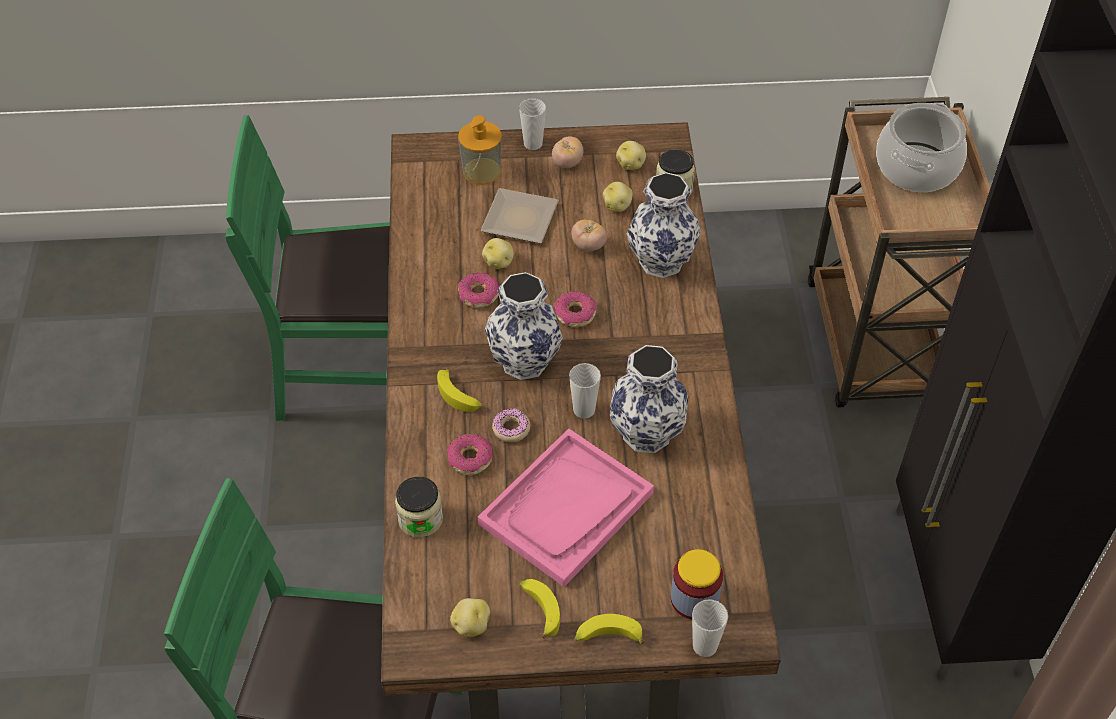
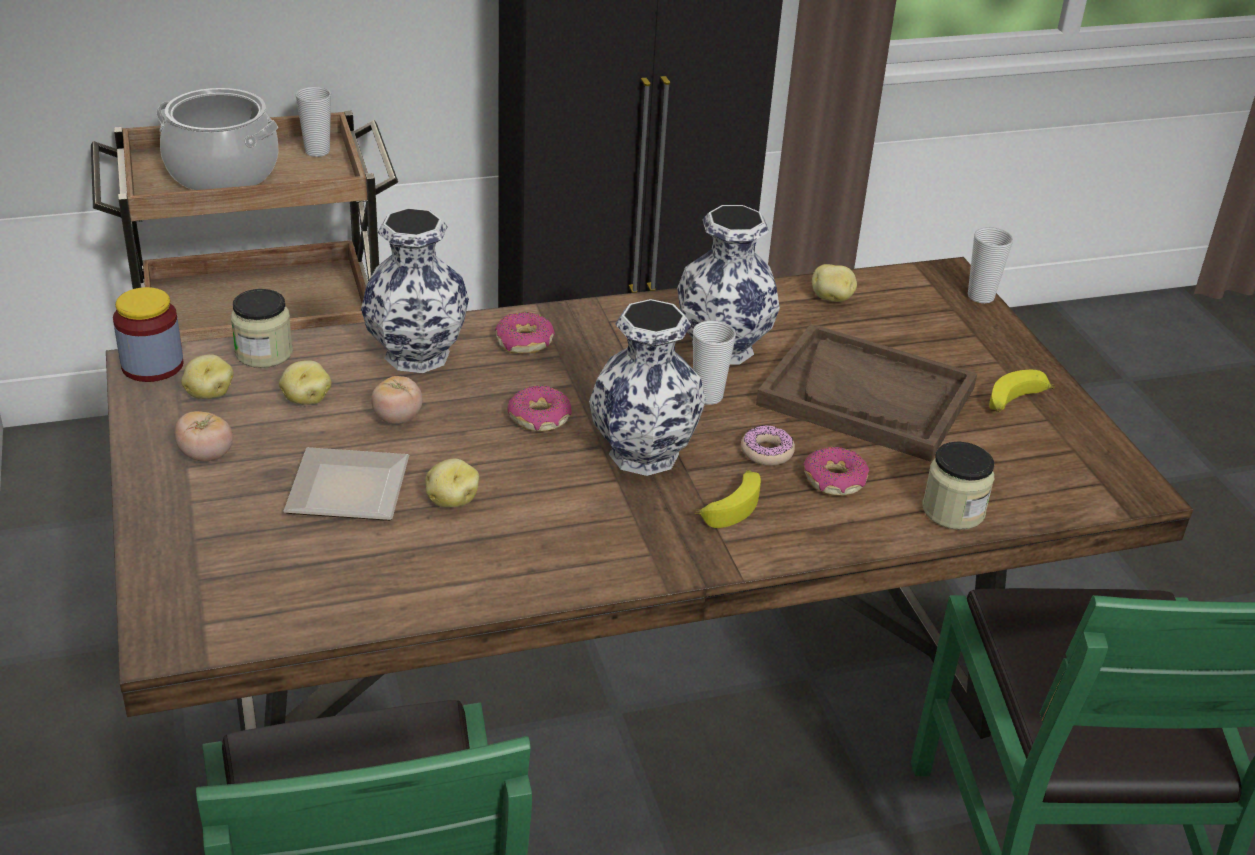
camera: 105 degrees left, 15 degrees down
(471, 625) = (1070, 449): potato -> potato (832, 299)
(478, 295) = (528, 512): donut -> donut (525, 342)
(481, 171) = (230, 546): soap dispenser -> none
(533, 144) = (156, 497): cup -> cup (317, 151)
(566, 509) = (867, 396): pink tray -> brown tray
(607, 637) = (1014, 354): banana -> none
(694, 598) = (929, 305): jar -> jar (152, 365)

